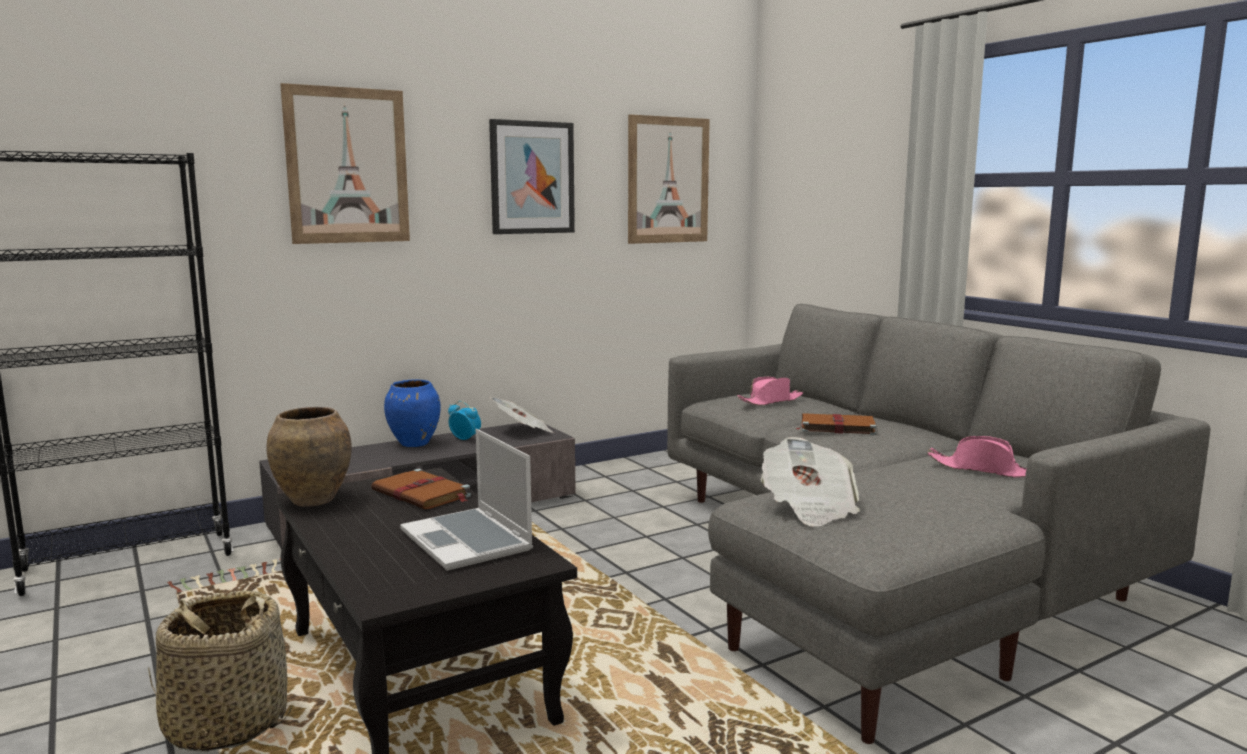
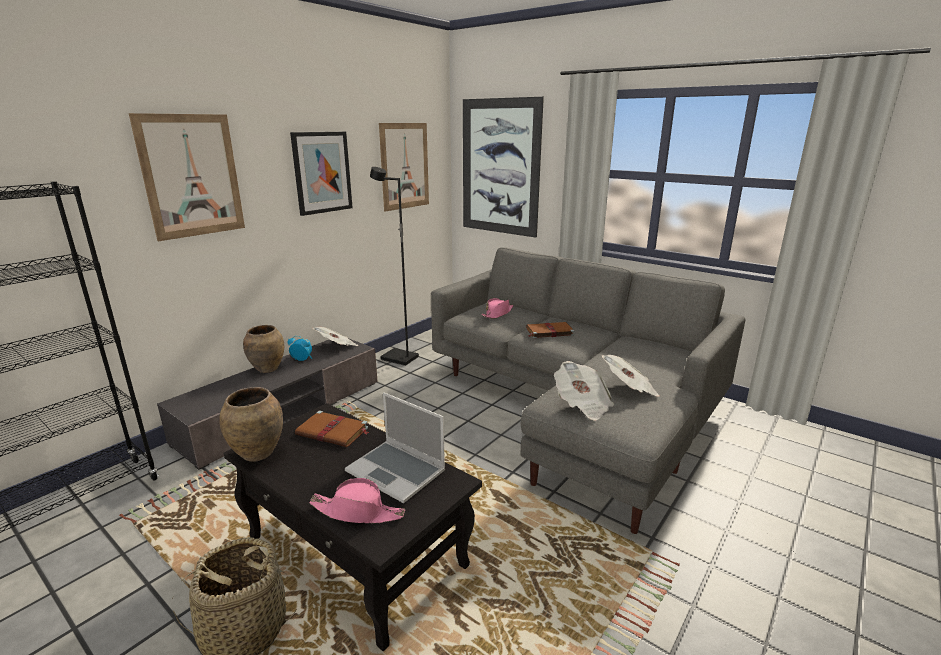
camera: 20 degrees left, 10 degrees up
(415, 443) = (268, 369): blue vase -> brown vase
(627, 472) = (398, 359): none -> black floor lamp
(818, 184) = (500, 167): none -> picture
(910, 501) = (629, 389): none -> newspaper
(983, 469) = (646, 356): pink hat -> pink hat (358, 512)

